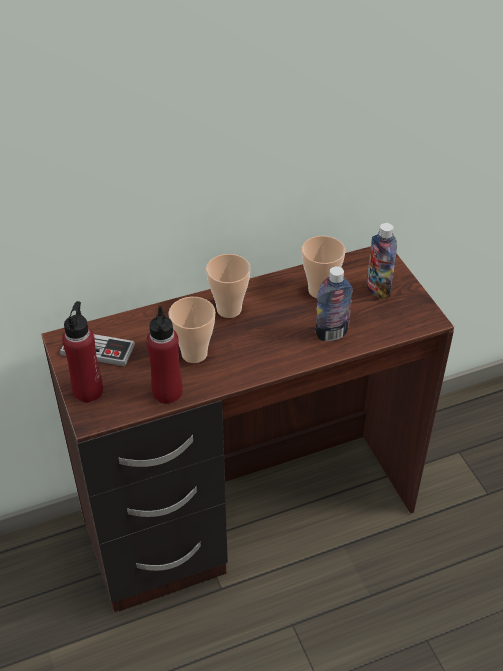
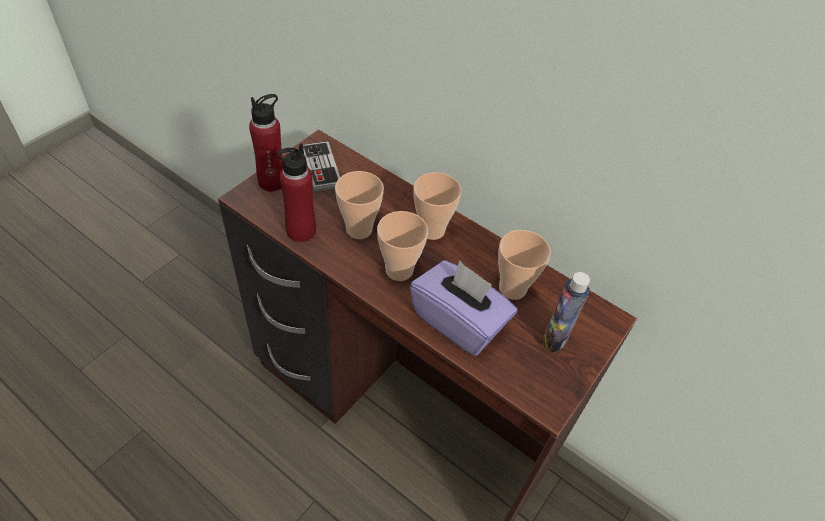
camera: 55 degrees right, 5 degrees up
(257, 347) = (399, 270): none -> cup
(331, 334) = (459, 322): bottle -> purple tissue box

